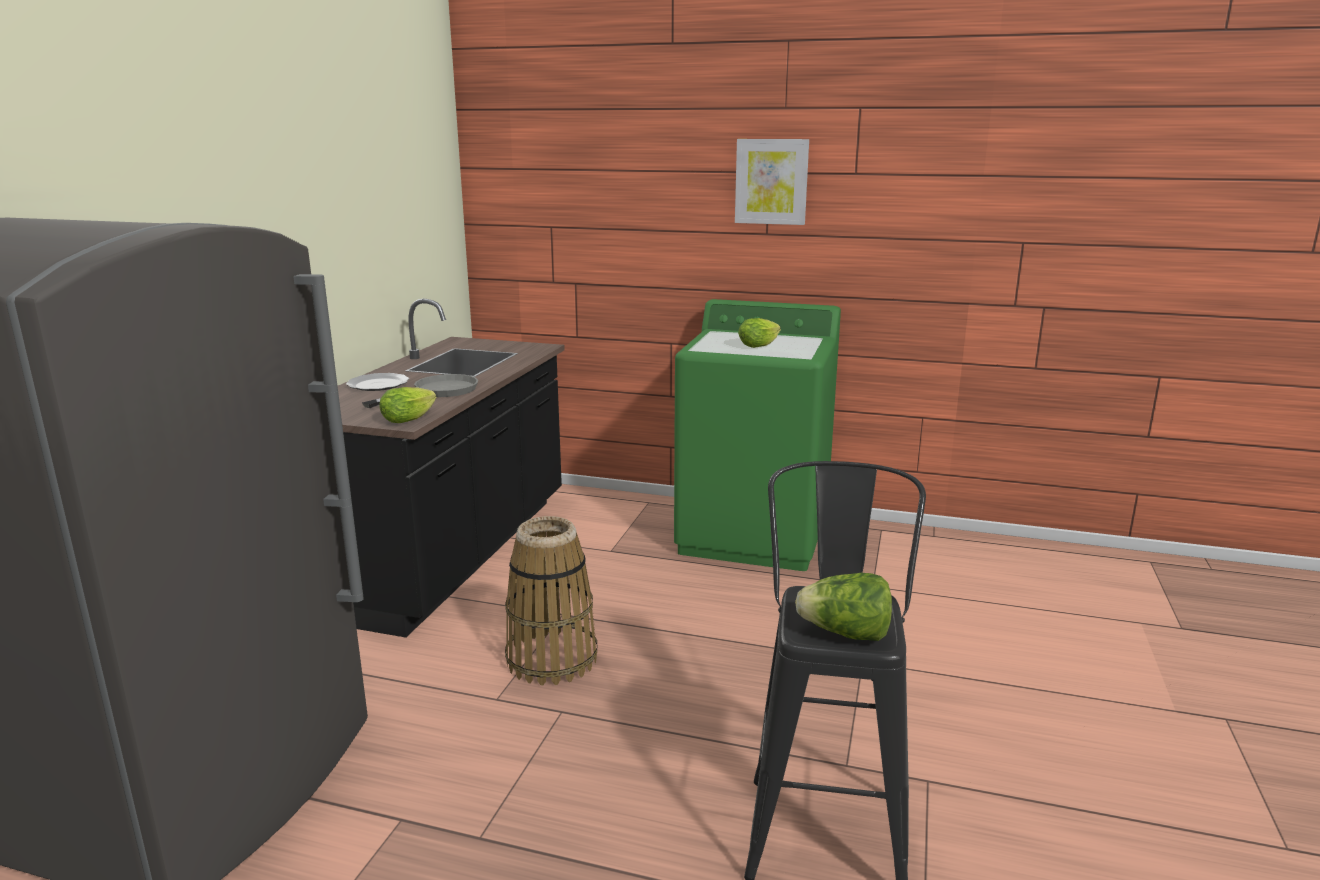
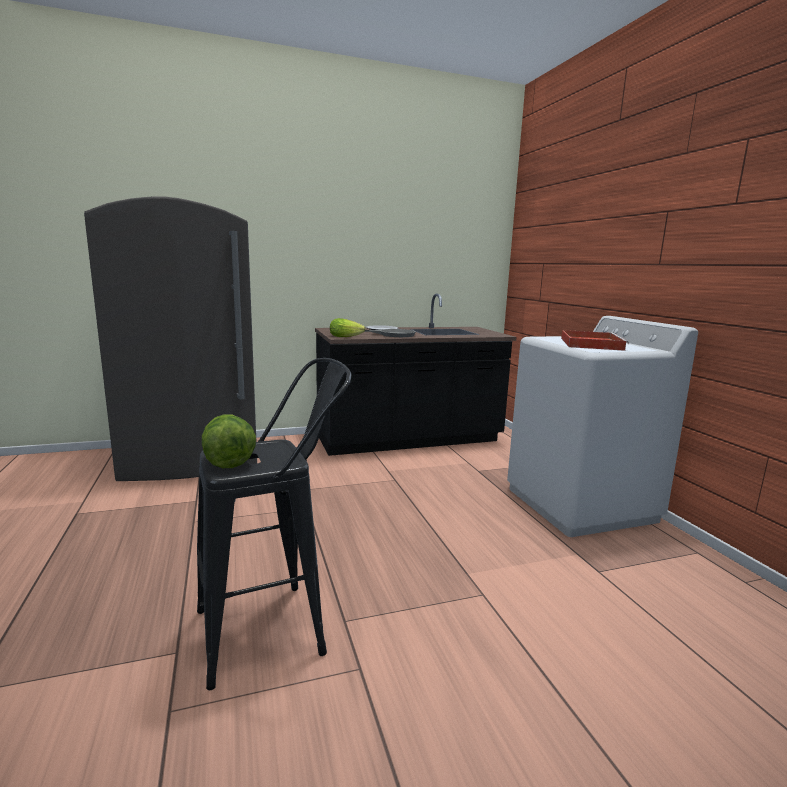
camera: 55 degrees right, 5 degrees down
(552, 659) = (350, 491): basket -> none
(754, 535) = (580, 505): green washing machine -> white washing machine
(761, 344) = (590, 343): lettuce -> red tray
(771, 181) = (666, 218): picture -> none

